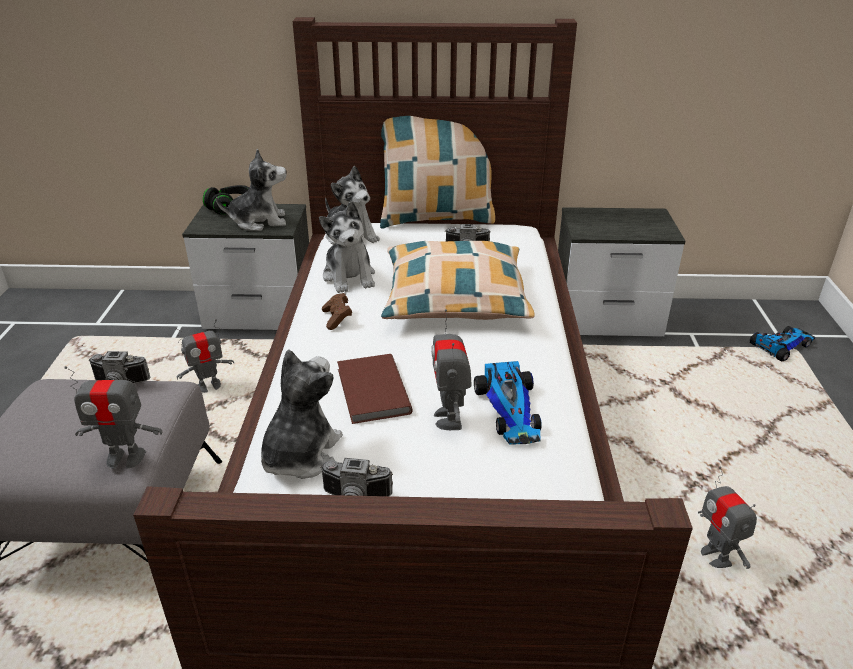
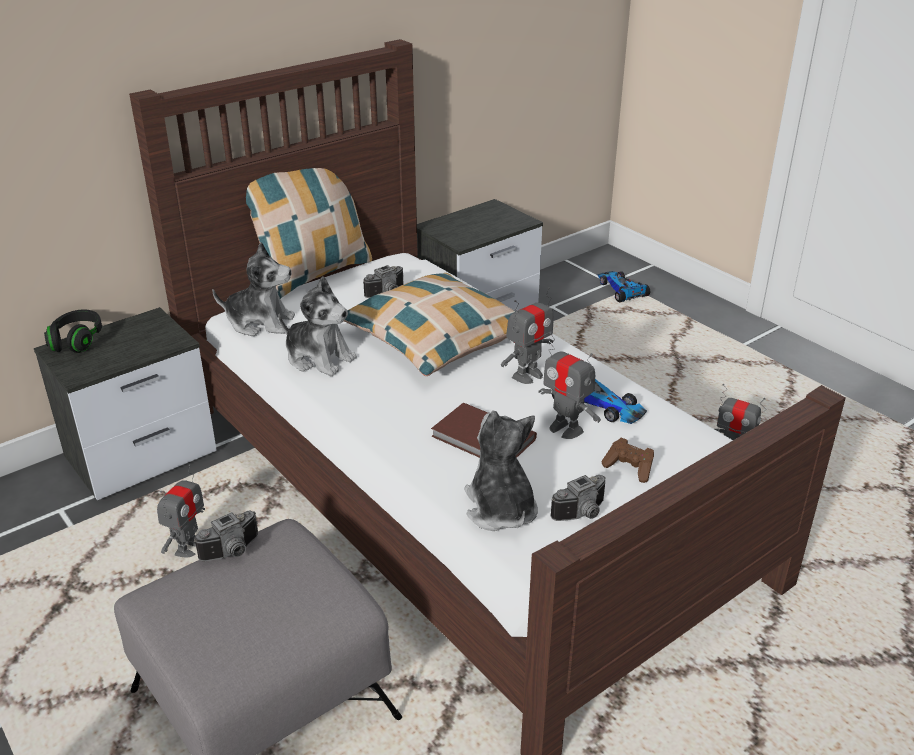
camera: 40 degrees left, 0 degrees up
(125, 457) = (343, 599): toy robot -> toy robot (527, 375)
(259, 221) = (138, 343): plush toy -> none
(337, 319) = (366, 398): brown game controller -> brown game controller (629, 468)
(782, 346) = (620, 290): toy car -> toy car turned 45 degrees counterclockwise

